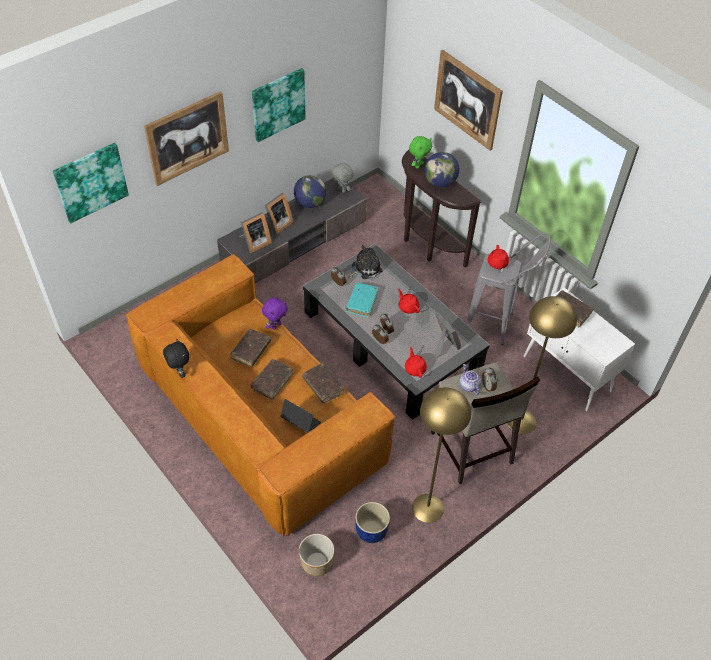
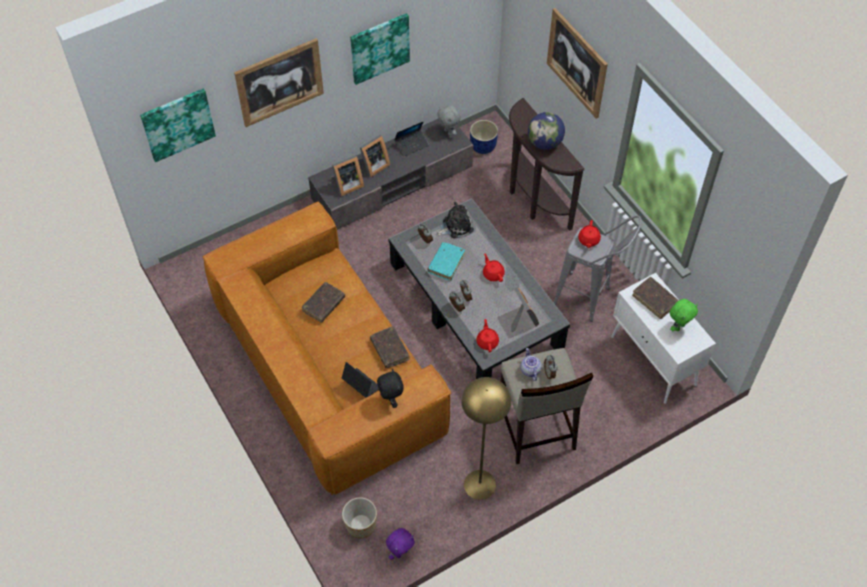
camera: 10 degrees right, 5 degrees up
(179, 372) = (247, 322): black plush toy -> black plush toy (390, 399)
(272, 381) = (340, 340): brown book -> none
(276, 325) = (353, 280): purple plush toy -> purple plush toy (401, 552)
(310, 203) = (411, 145): globe -> laptop
(371, 530) = (419, 500): blue planter -> blue planter (482, 146)
(418, 165) = (526, 120): green plush toy -> green plush toy (678, 326)
(521, 421) = (593, 406): yellow floor lamp -> none

